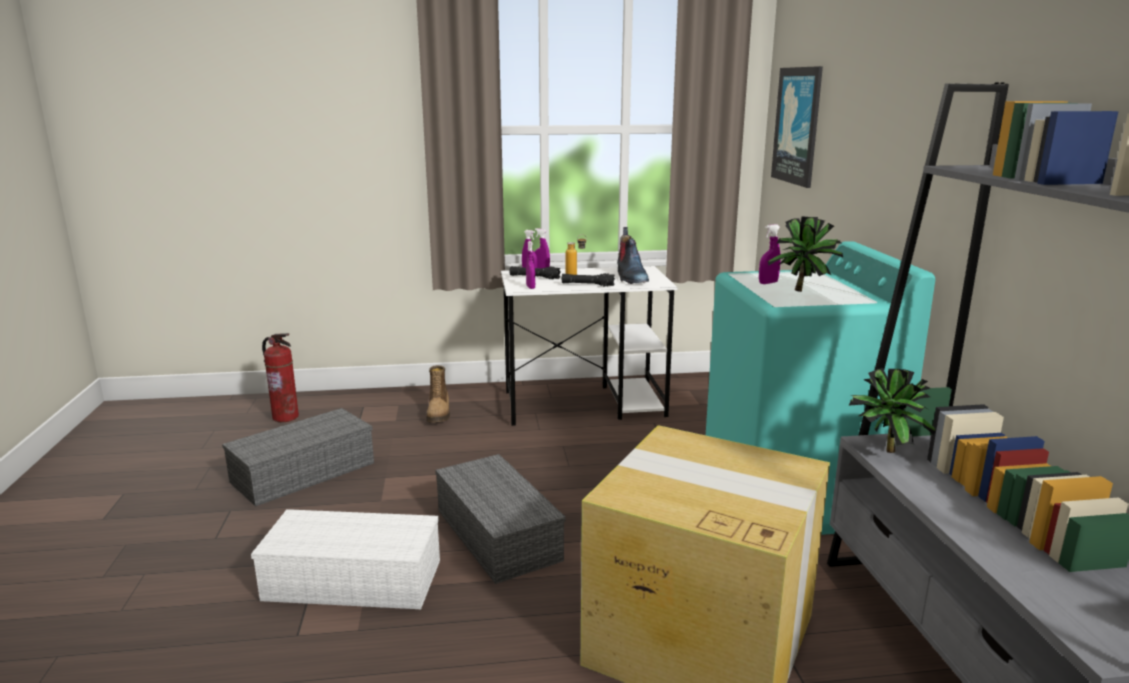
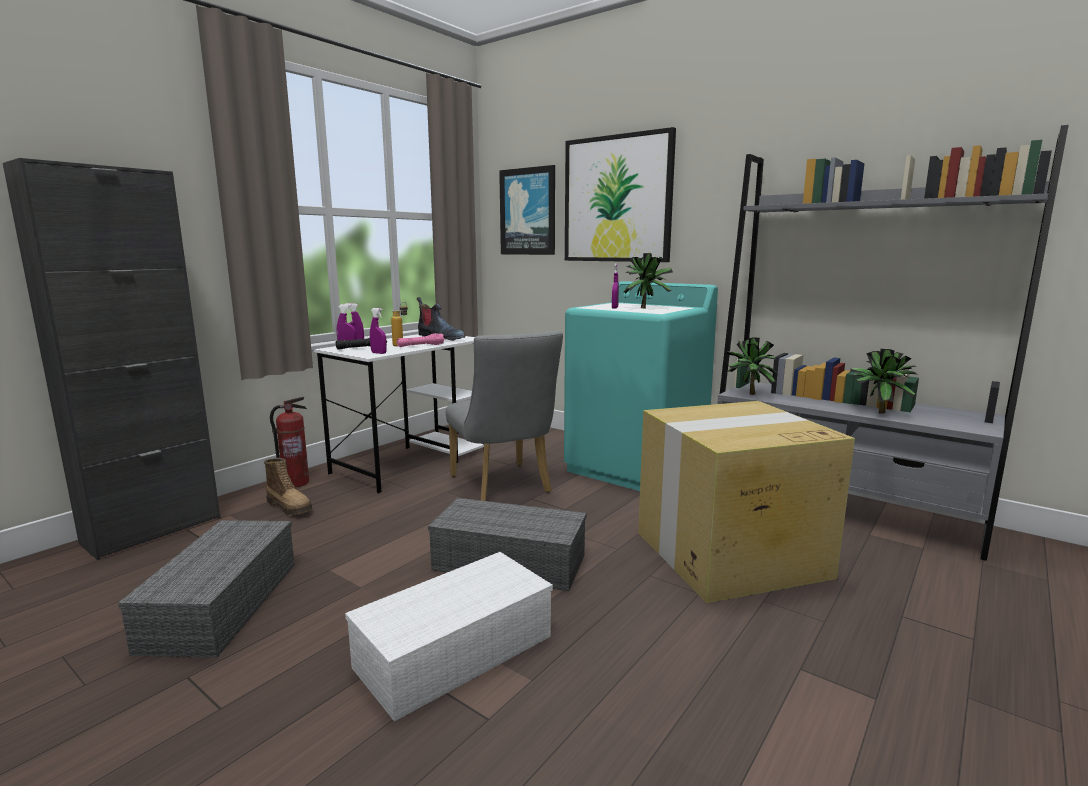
camera: 45 degrees left, 5 degrees down
(286, 417) = (91, 571): fire extinguisher -> fire extinguisher (296, 483)
(347, 399) = (153, 530): none -> black cabinet
(587, 285) = (420, 346): black flashlight -> pink flashlight
(616, 461) = (504, 487): none -> grey chair
(868, 123) = (617, 199): none -> picture
(1002, 547) = (876, 412): none -> potted plant

